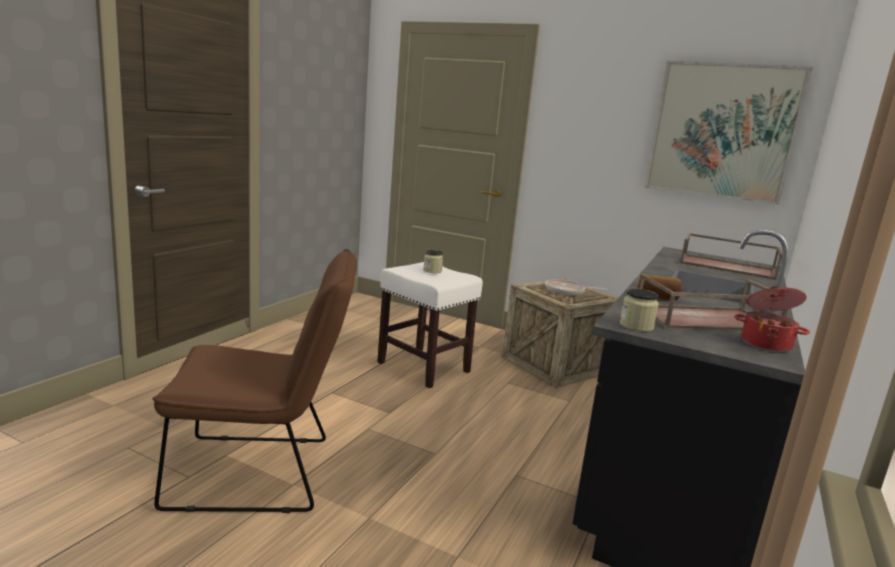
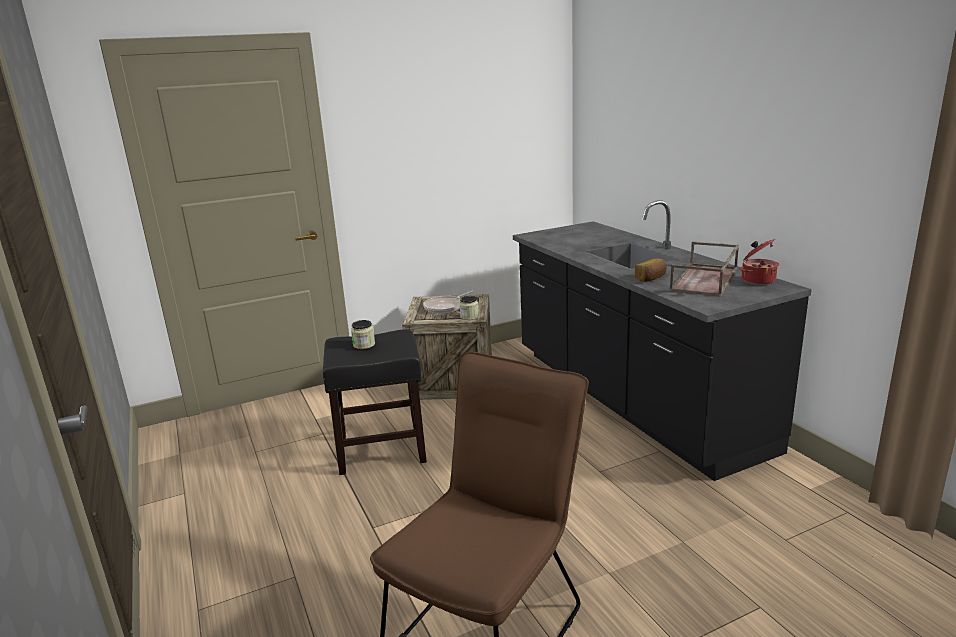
camera: 50 degrees left, 5 degrees up
(424, 367) = (383, 449): white stool -> black stool
(636, 326) = (713, 303): jar -> jar (469, 317)
(722, 131) = (507, 120): picture -> none
(728, 266) = (585, 235): brown tray -> none

